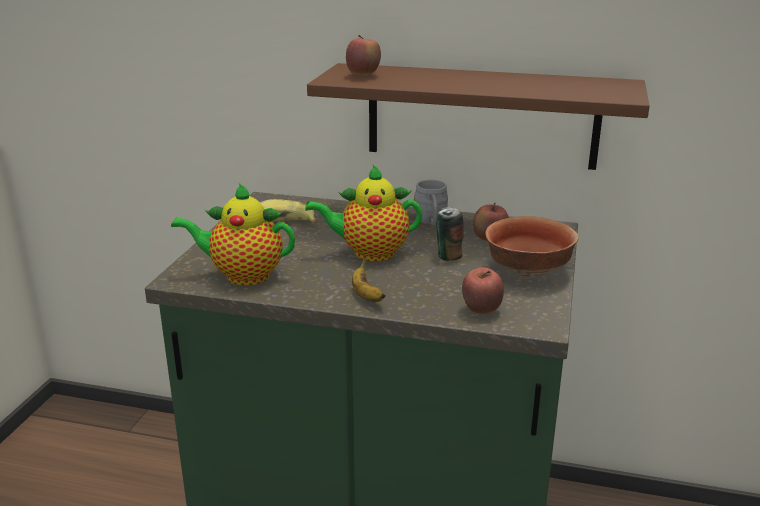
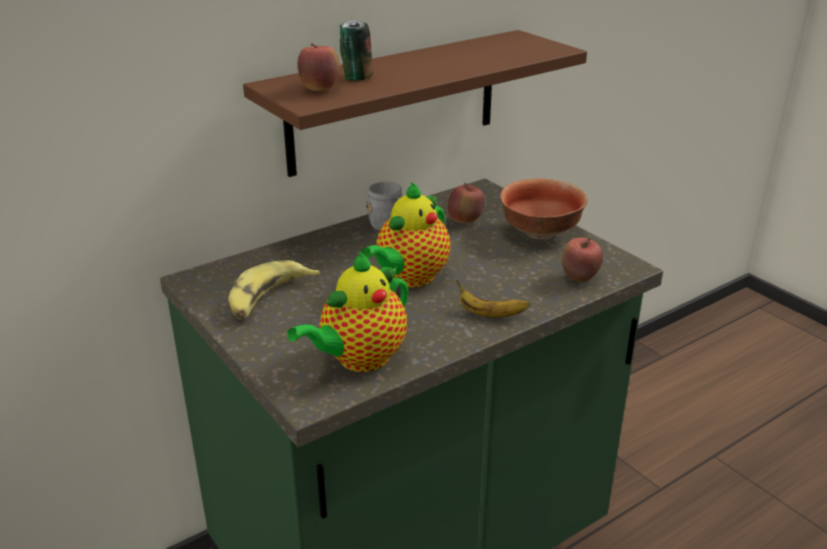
camera: 50 degrees left, 5 degrees up
(448, 256) = (468, 249): can -> can (356, 77)

